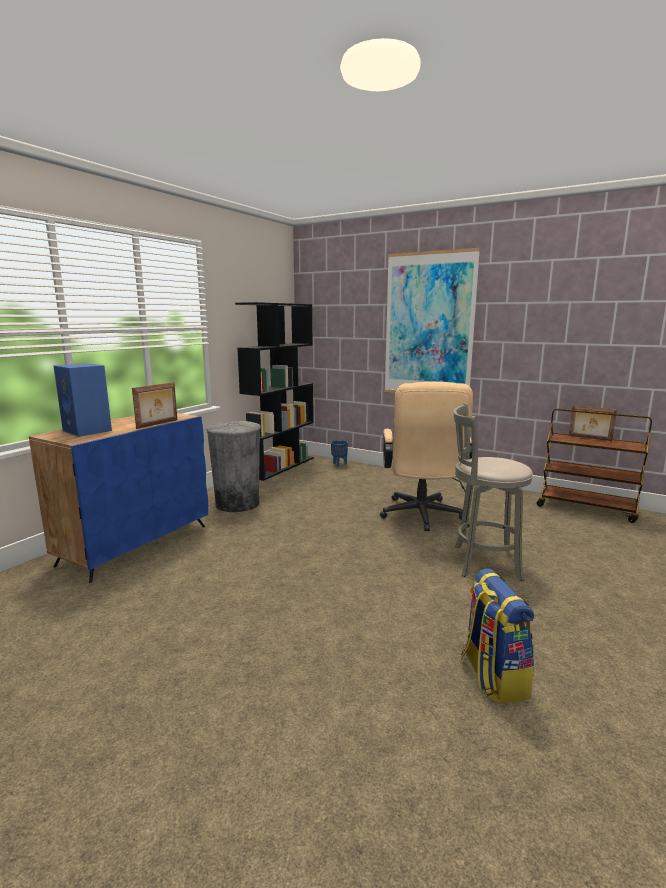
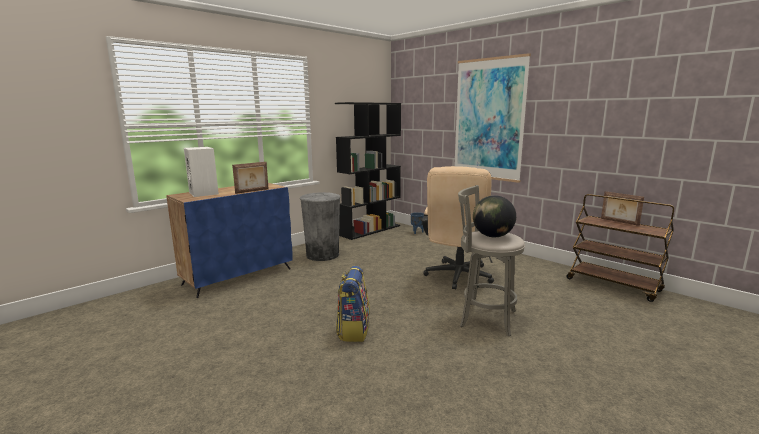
camera: 15 degrees right, 0 degrees up
(88, 431) = (204, 193): blue speaker -> white speaker
(492, 677) = (432, 402): backpack -> backpack (353, 330)
(495, 464) = (492, 236): none -> globe

